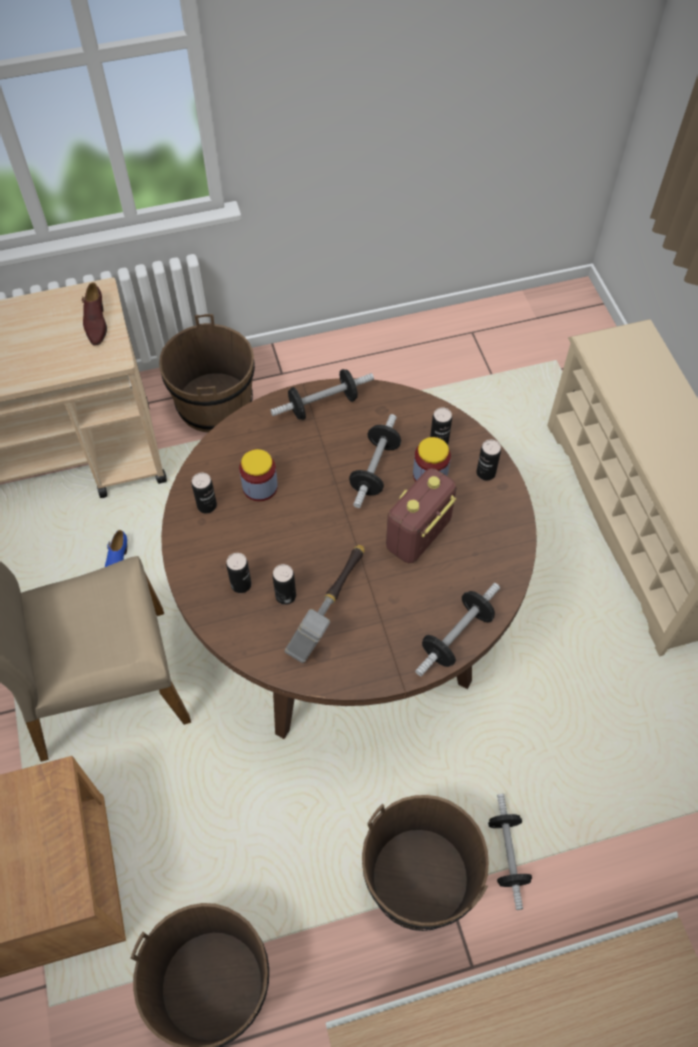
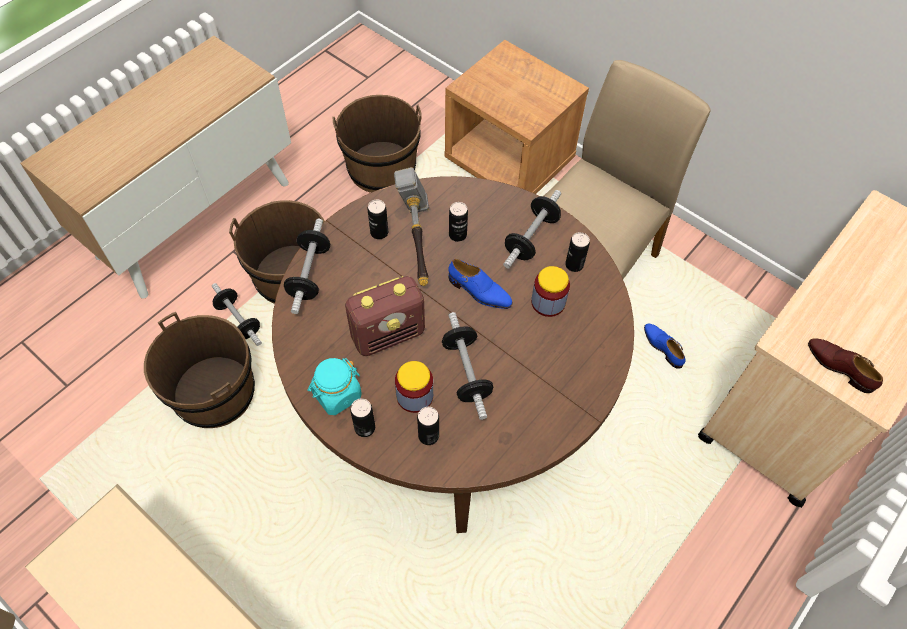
camera: 145 degrees right, 0 degrees up
(215, 404) = (740, 548): brown bucket -> brown bucket (214, 393)
(241, 584) = (496, 225): can -> can (379, 232)
(311, 529) = (479, 292): none -> blue shoe
(323, 405) = (562, 410): dumbbell -> dumbbell (531, 238)
(418, 536) = (388, 334): radio -> radio turned 60 degrees clockwise
(494, 510) = (337, 394): none -> turquoise jar

